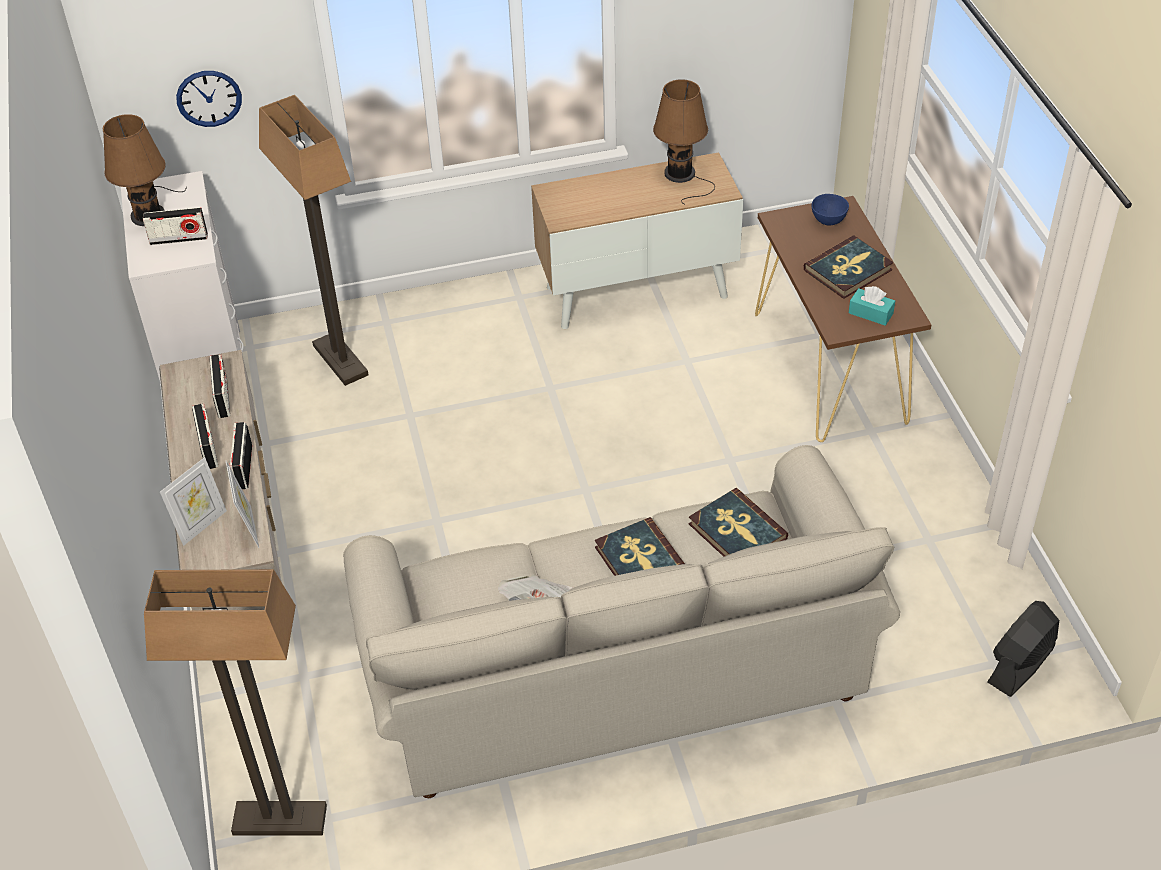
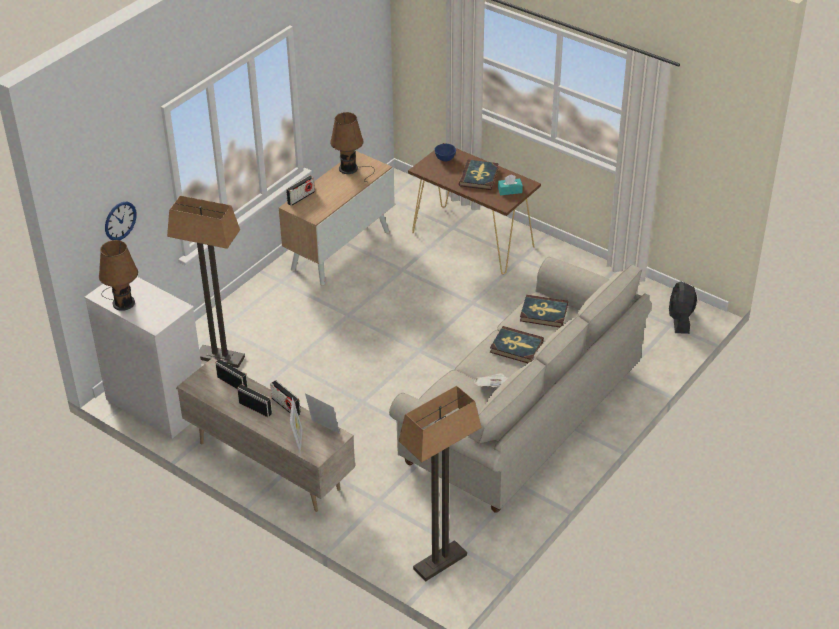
camera: 40 degrees left, 5 degrees down
(178, 238) = (157, 305): radio -> radio (301, 198)

